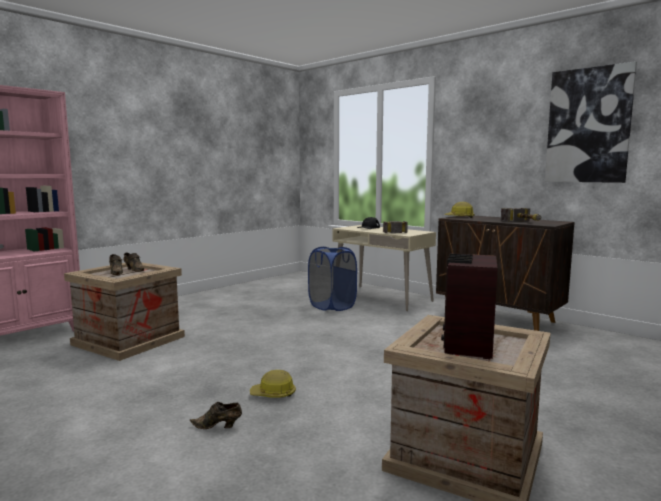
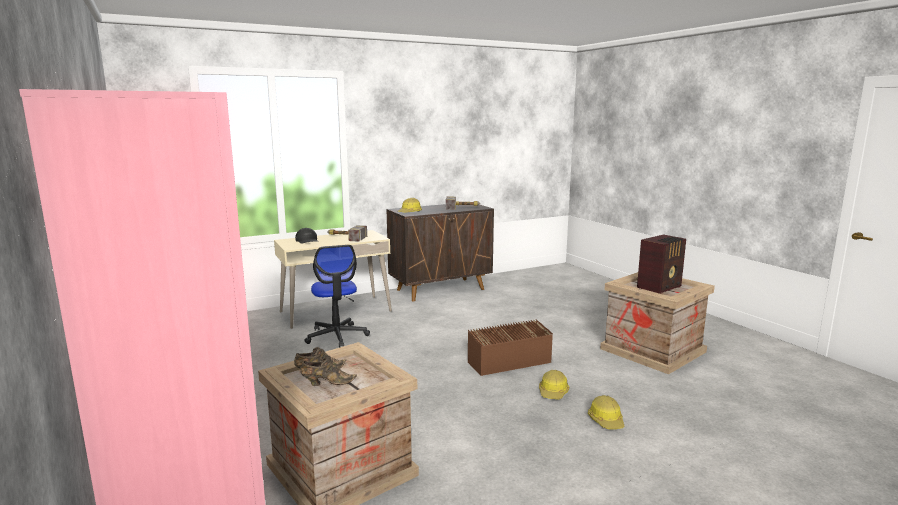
camera: 70 degrees left, 5 degrees up
(218, 426) = (606, 420): brown shoe -> hard hat
(332, 306) = (337, 336): blue laundry basket -> office chair
(340, 364) = (503, 358): none -> brown storage box
(467, 345) = (660, 287): radio -> radio turned 75 degrees counterclockwise
(588, 126) = (473, 130): picture -> none

